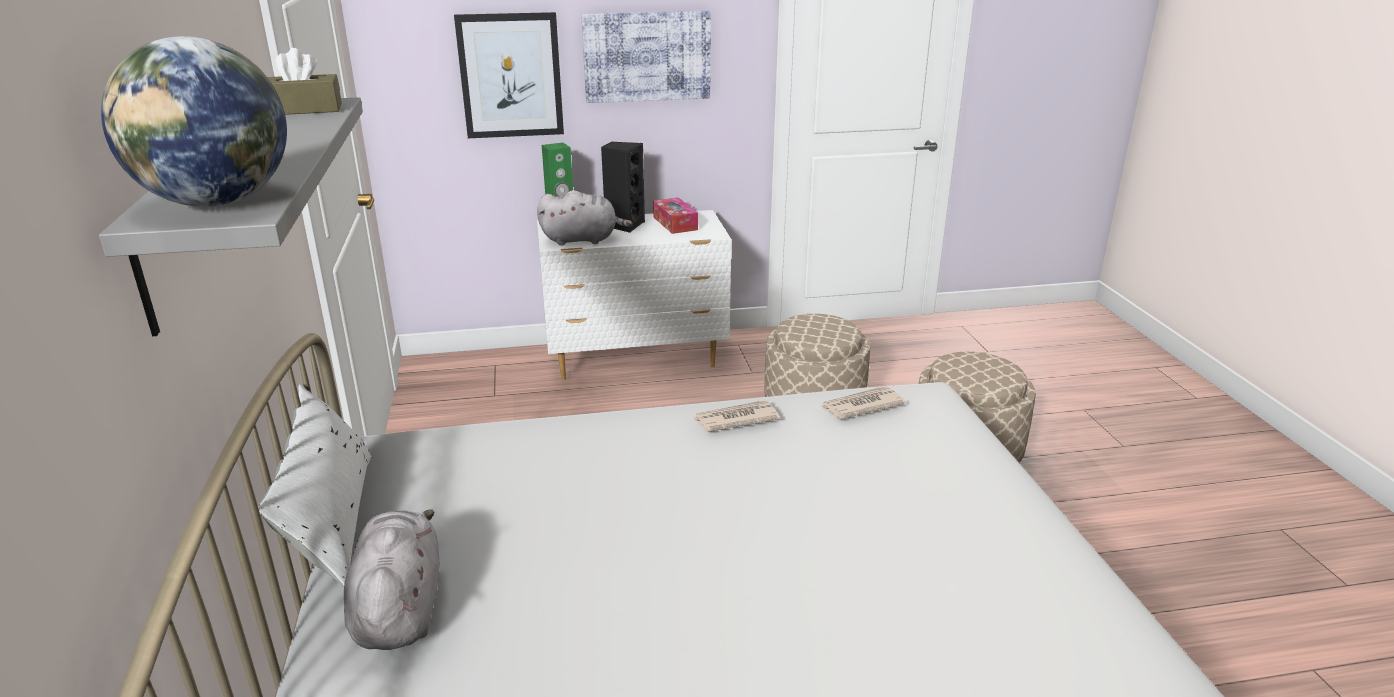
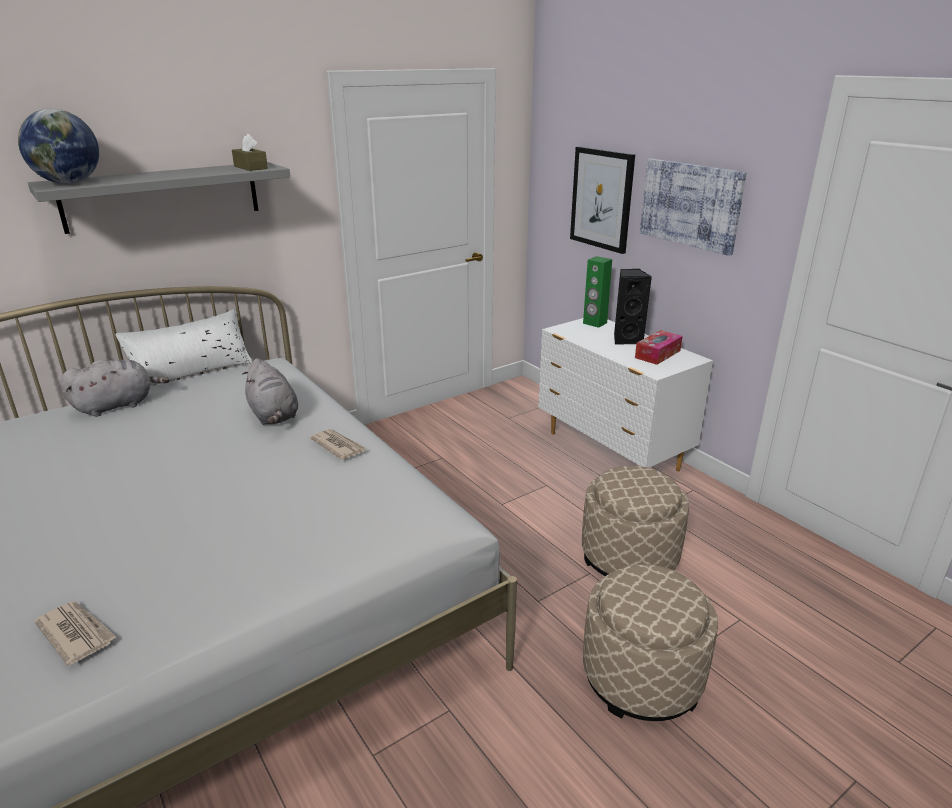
camera: 65 degrees right, 0 degrees up
(583, 240) = (579, 335): grey plush toy -> grey plush toy (273, 416)
(861, 406) = (387, 491): newspaper -> newspaper (76, 633)

